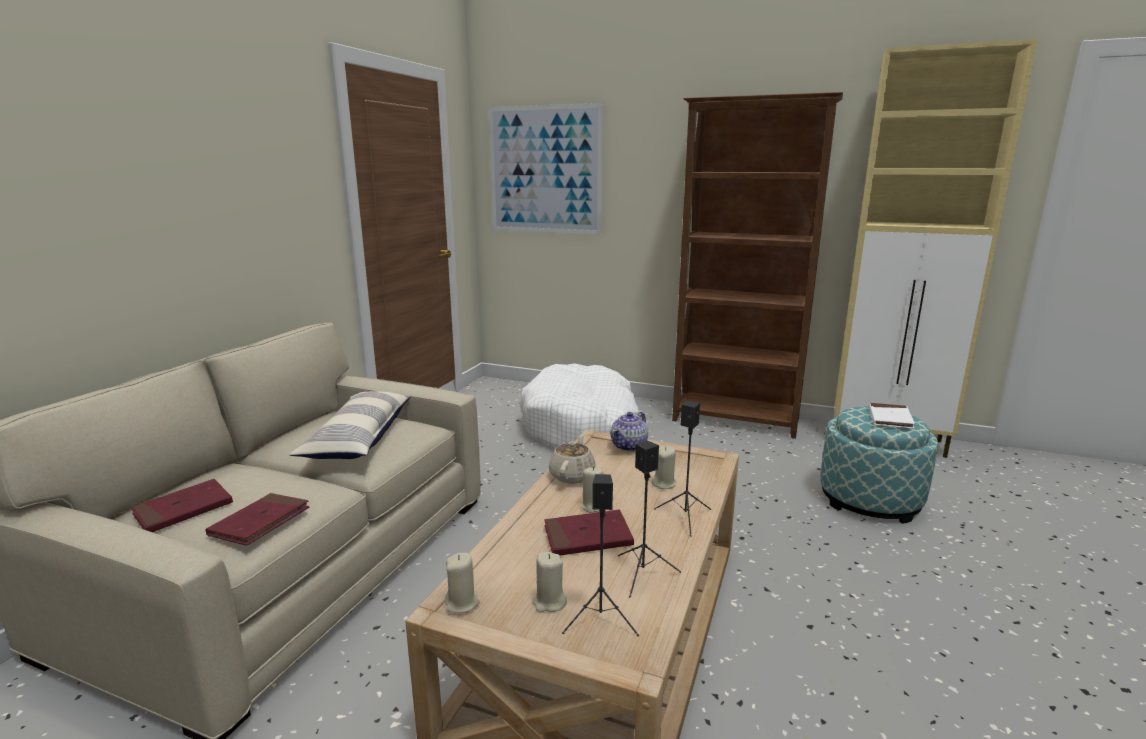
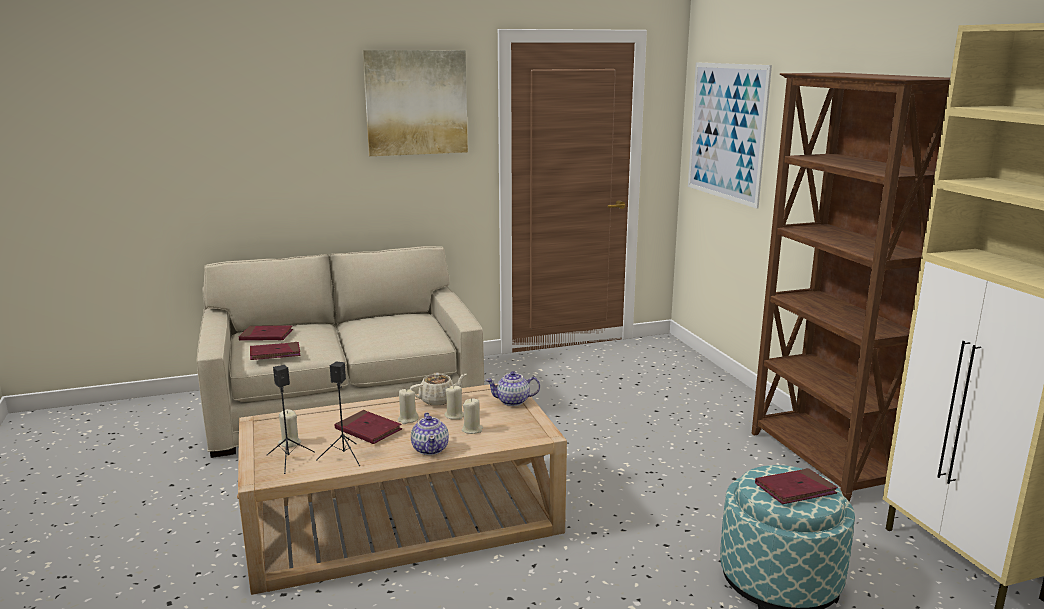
camera: 50 degrees right, 0 degrees up
(257, 130) = (416, 102): none -> picture
(359, 438) = (391, 332): pillow -> none
(462, 603) = (265, 423): beige candle -> beige candle (455, 416)
(581, 425) = (660, 403): white dog bed -> none
(685, 517) = (430, 449): black speaker -> teapot
(890, 418) = (795, 489): white book -> red book

